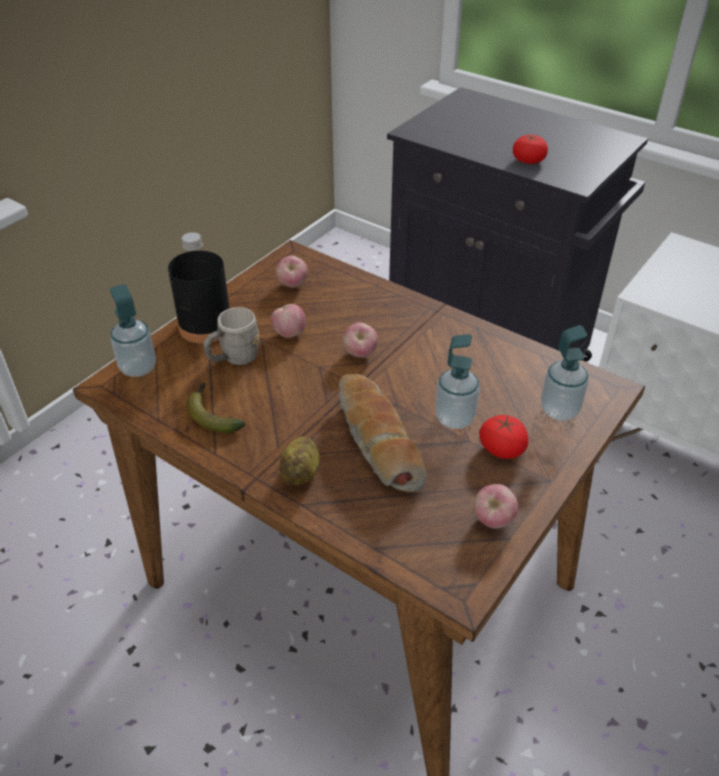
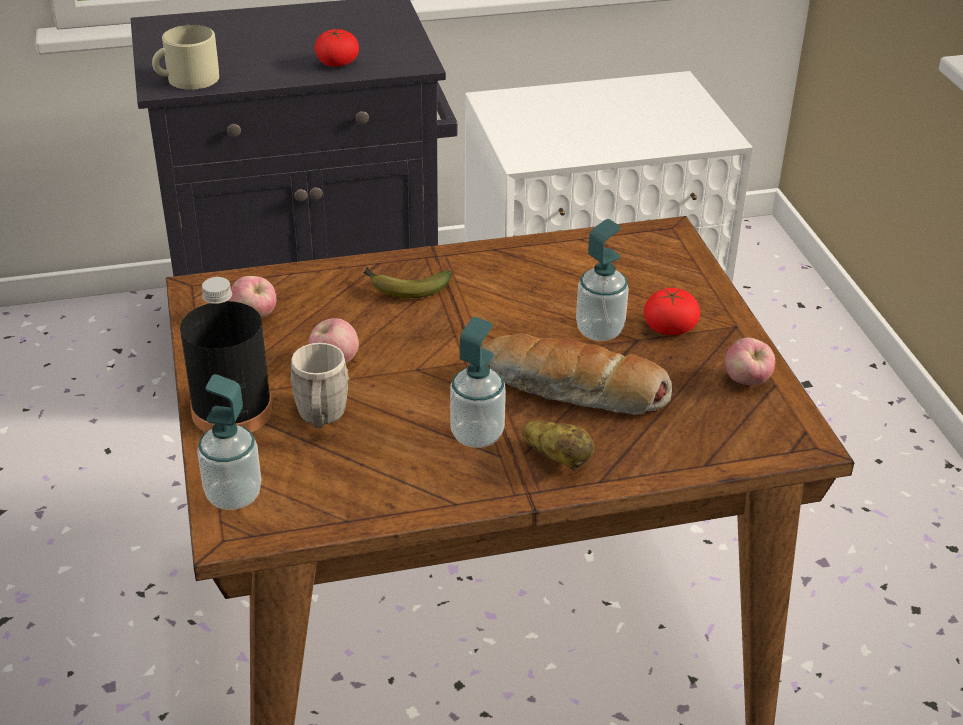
camera: 50 degrees left, 5 degrees down
(212, 414) = (392, 477): banana -> banana (404, 288)
(360, 354) = (434, 334): apple -> none
(430, 133) = (187, 79): none -> beige mug
(559, 410) = (661, 272): soap dispenser -> soap dispenser (477, 435)

